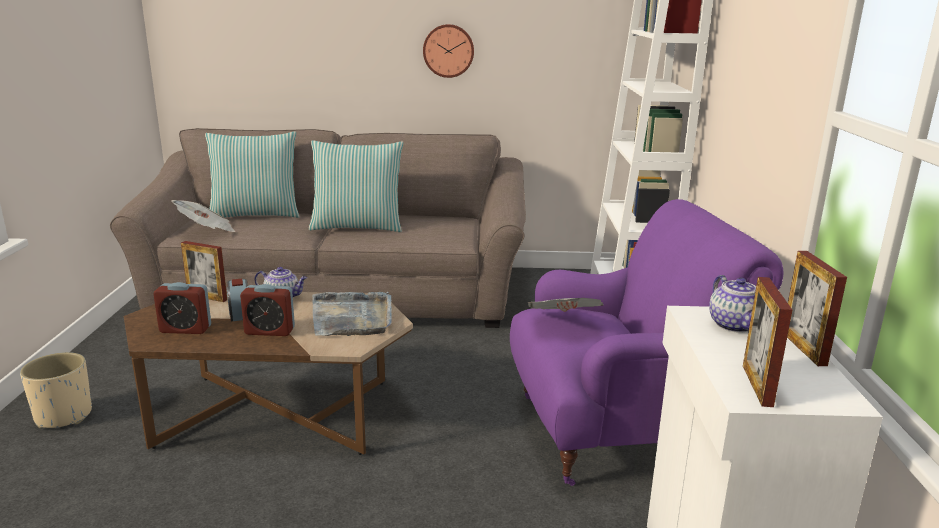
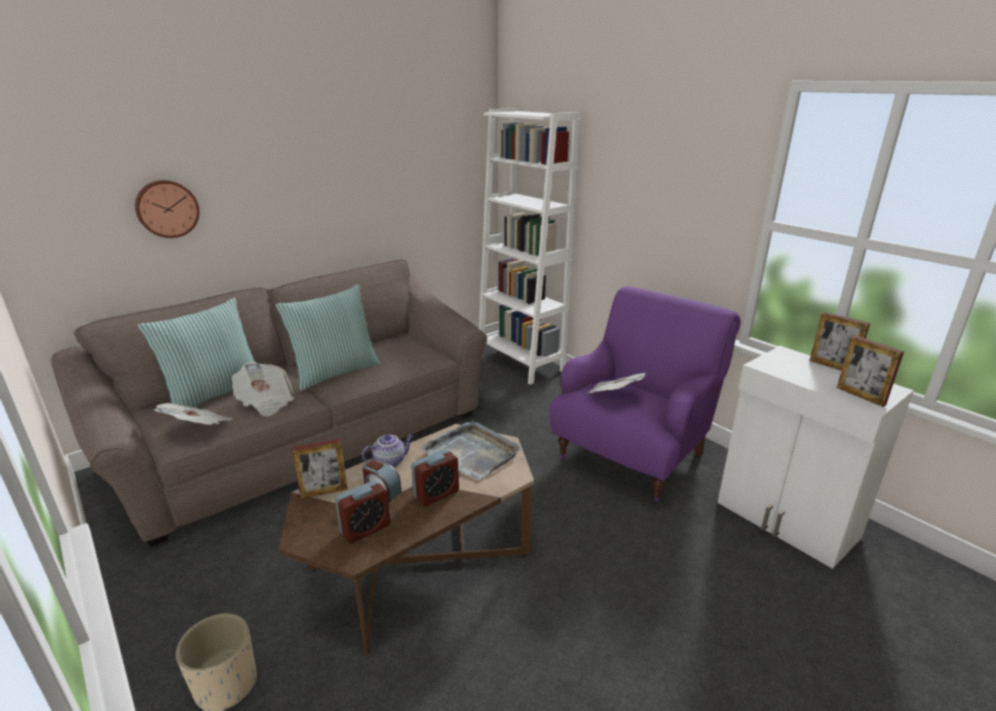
camera: 40 degrees left, 5 degrees up
(274, 230) = (265, 402): none -> newspaper
(448, 51) = (340, 190): wall clock -> wall clock (167, 208)
(735, 326) = (789, 365): teapot -> none

